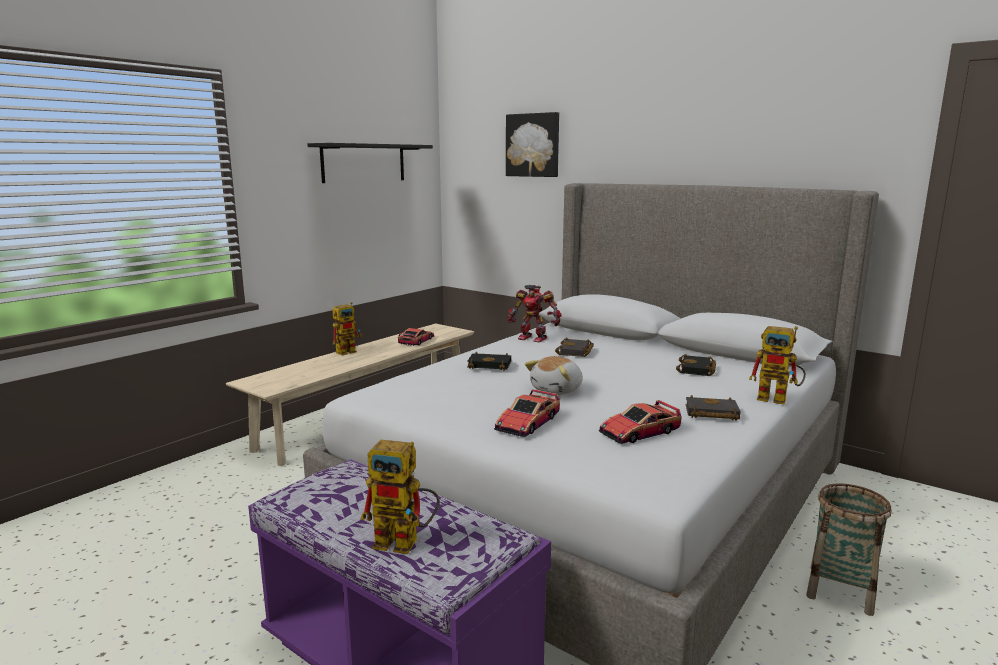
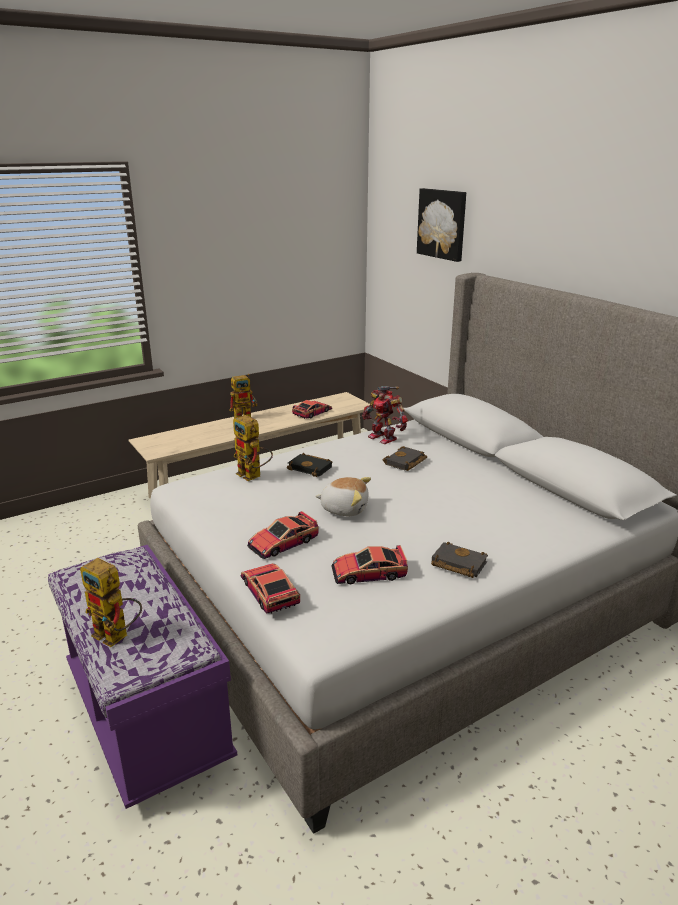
camera: 20 degrees right, 10 degrees up
(364, 163) = (276, 236): black shelf -> none
(558, 390) = (344, 508): plush toy -> plush toy turned 135 degrees counterclockwise
(560, 461) = (269, 592): none -> toy car
(697, 370) = (503, 505): black book -> none
(779, 399) = (547, 559): toy robot -> toy robot (253, 476)
(840, 590) = (562, 754): basket -> none

